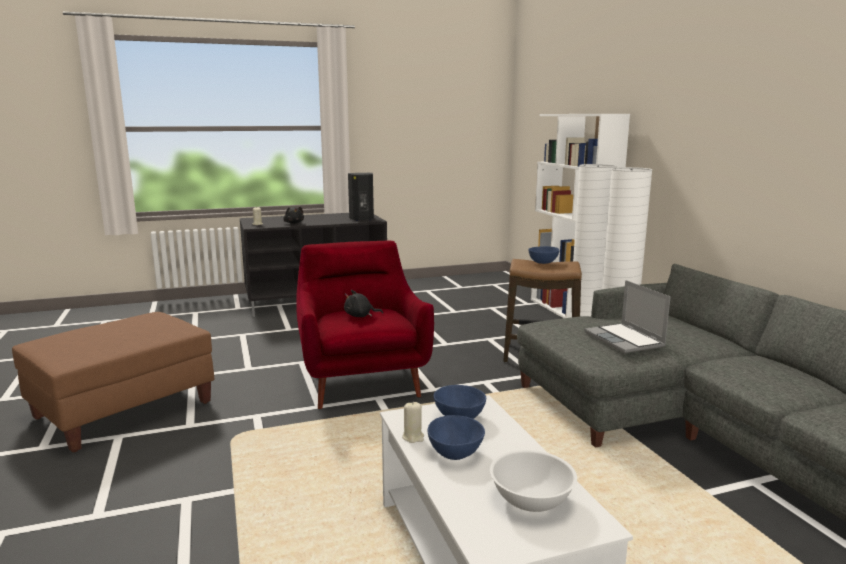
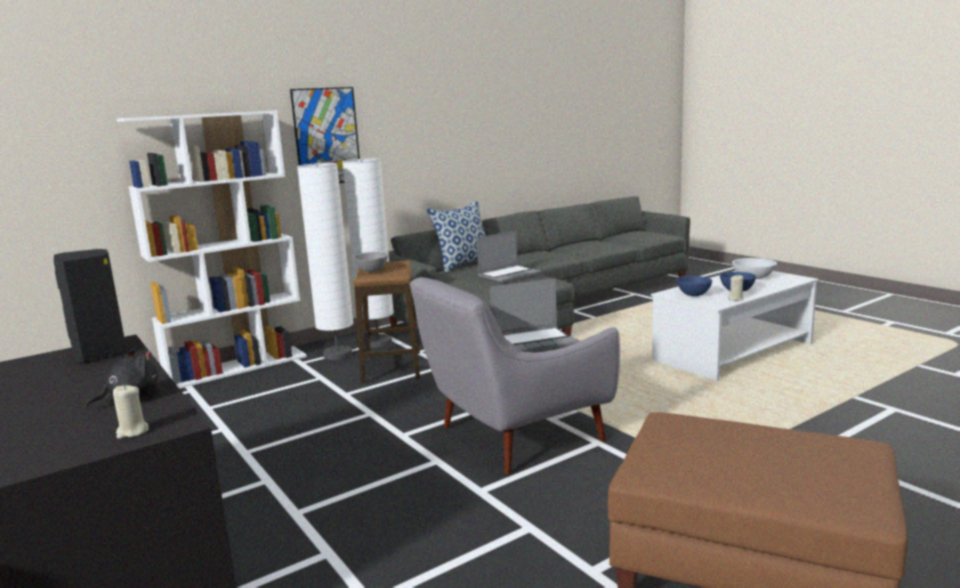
camera: 105 degrees left, 0 degrees up
(360, 316) = (534, 343): black plush toy -> laptop
(361, 380) = (514, 436): red armchair -> grey armchair
(544, 263) = (372, 270): blue bowl -> grey bowl
(671, 143) = (326, 136): none -> picture
(703, 330) = (463, 265): none -> pillow

